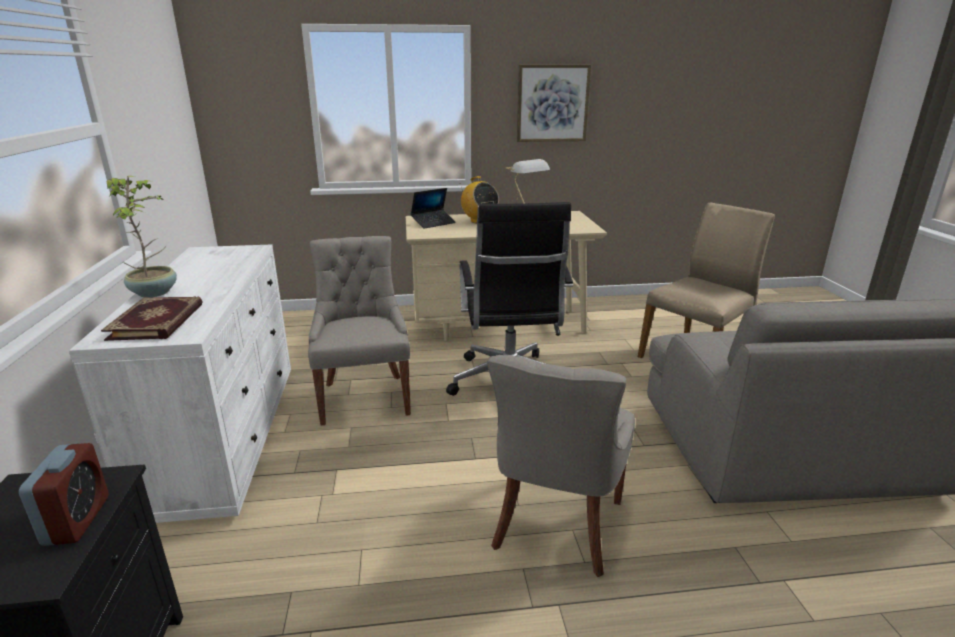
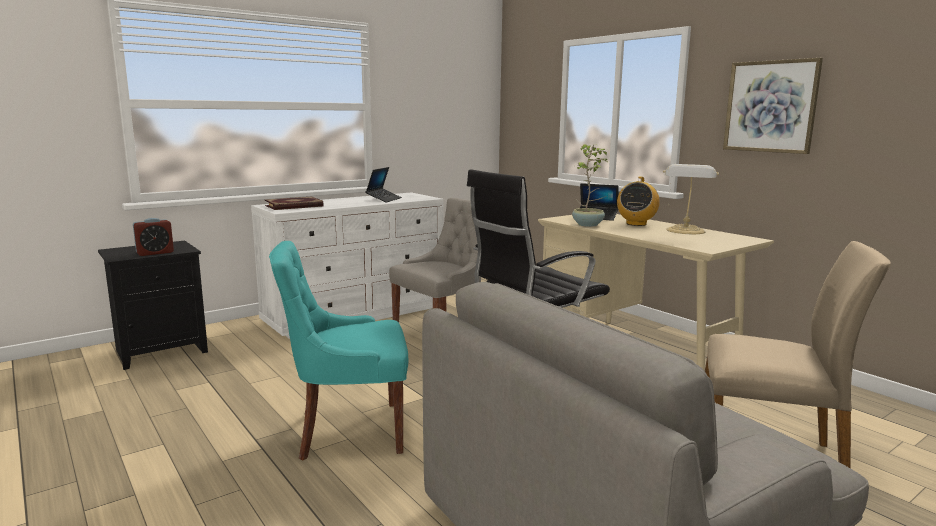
camera: 60 degrees right, 10 degrees down
(155, 292) = (332, 200): potted plant -> potted plant (588, 225)
(216, 267) = (384, 199): none -> laptop
(555, 525) = (347, 431): grey chair -> turquoise chair

